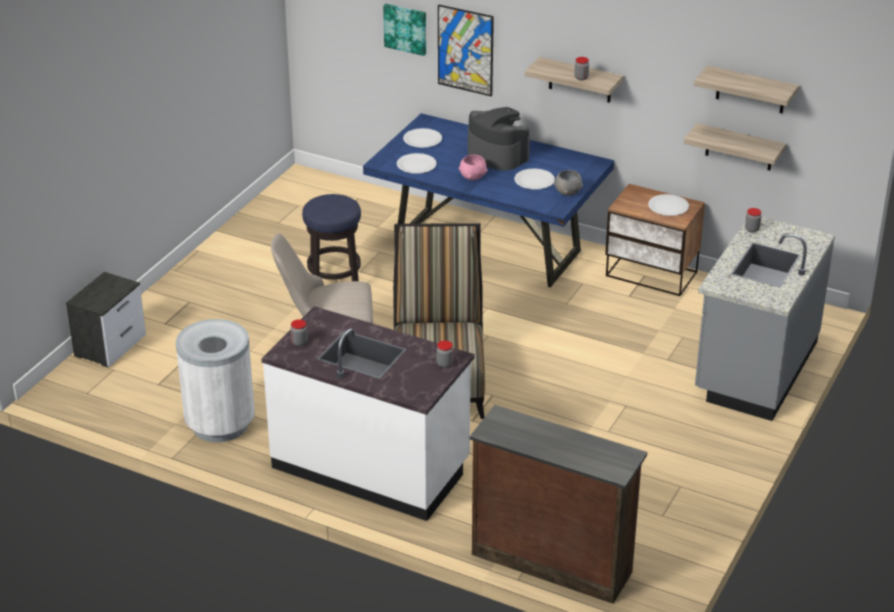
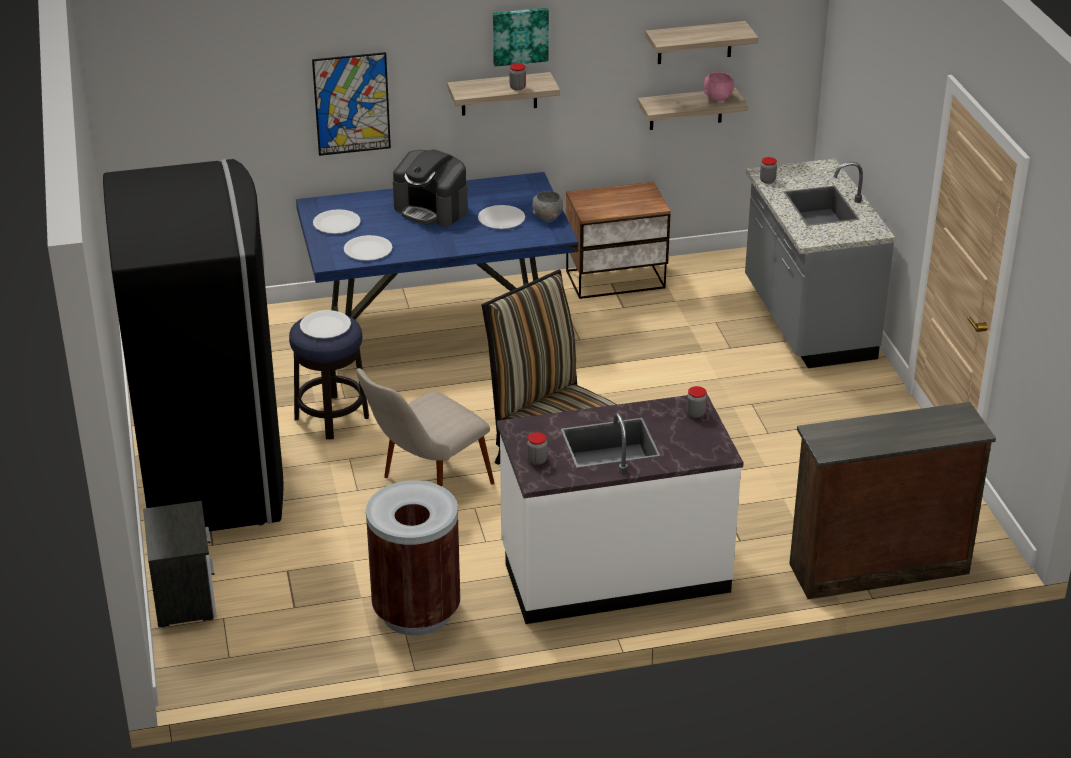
camera: 40 degrees left, 0 degrees up
(218, 282) = (212, 476): none -> black fridge
(220, 424) = (416, 612): white trash can -> brown trash can
(406, 28) = (269, 102): picture -> picture (520, 36)
(472, 177) = (439, 239): pink bowl -> pink bowl (717, 98)
(497, 155) = (432, 209): coffee machine -> coffee machine turned 150 degrees counterclockwise
(668, 206) = (629, 198): white plate -> white plate (325, 326)

